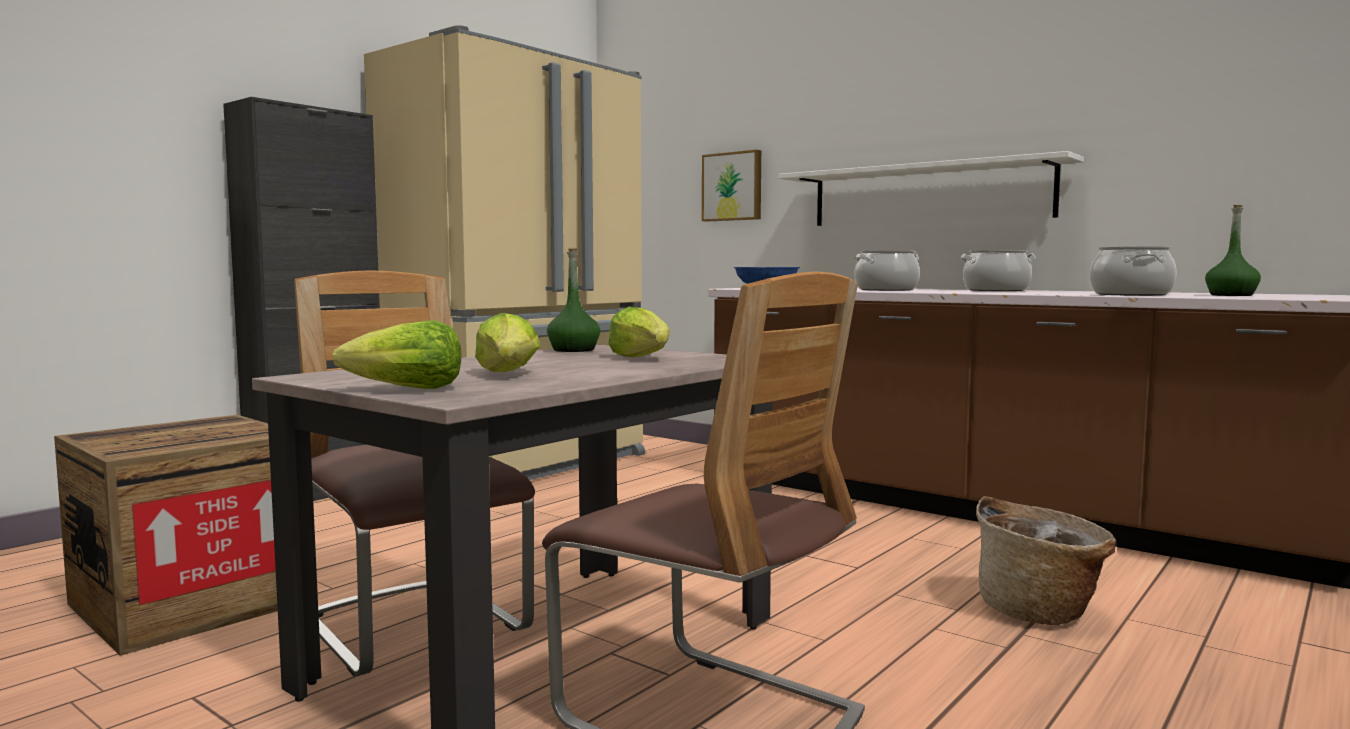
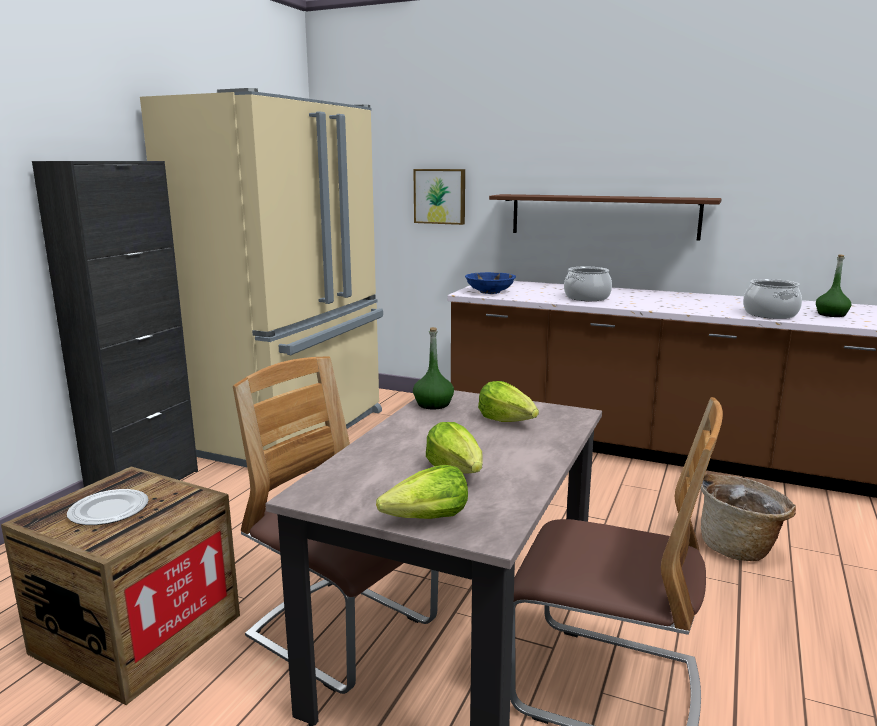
camera: 15 degrees left, 10 degrees up
(167, 434) = (108, 510): none -> plate
(928, 195) = (603, 216): white shelf -> brown shelf
(996, 290) = (662, 296): cooking pot -> none

